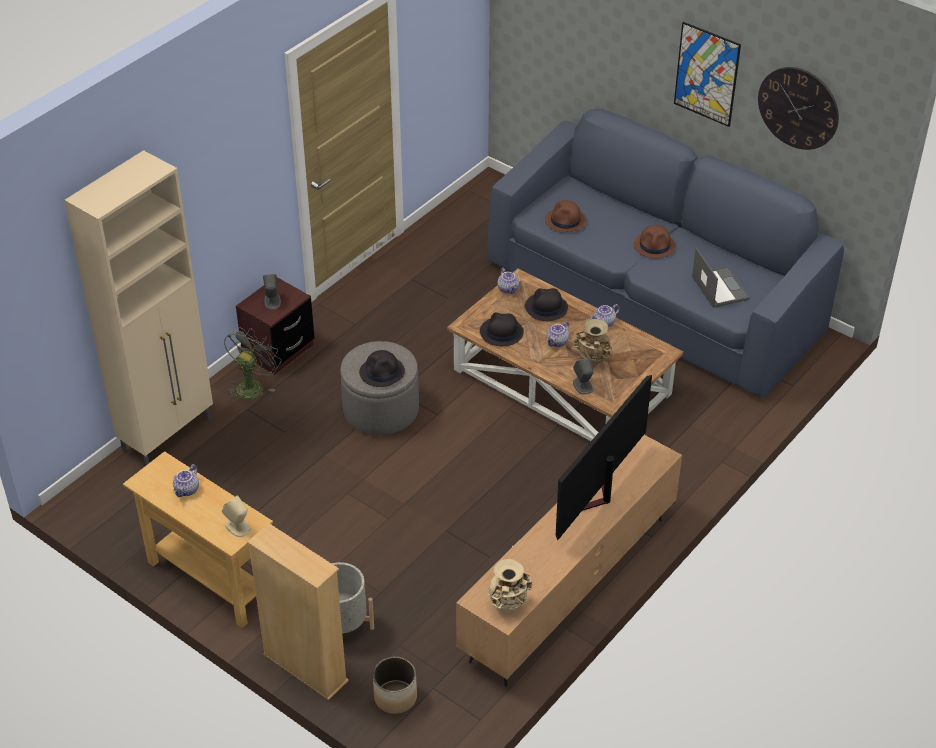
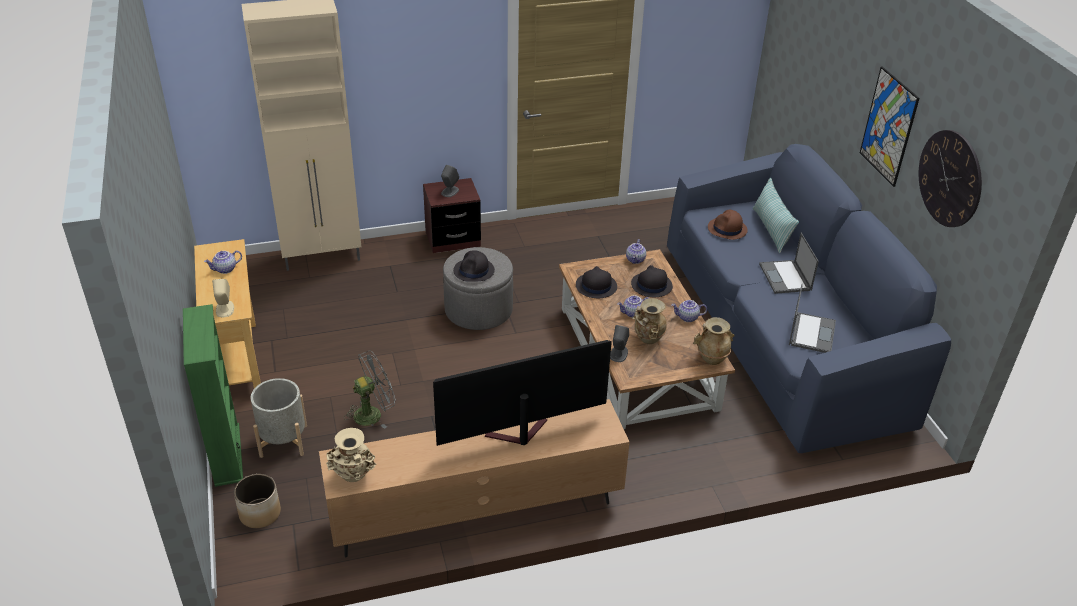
camera: 35 degrees right, 5 degrees down
(252, 385) = (410, 252): grey fan -> grey fan (373, 413)
(305, 668) = (227, 454): beige bookcase -> green bookcase
(600, 203) = (771, 230): none -> pillow
(655, 246) = (785, 277): brown hat -> laptop
(657, 351) = (711, 358): none -> beige vase

